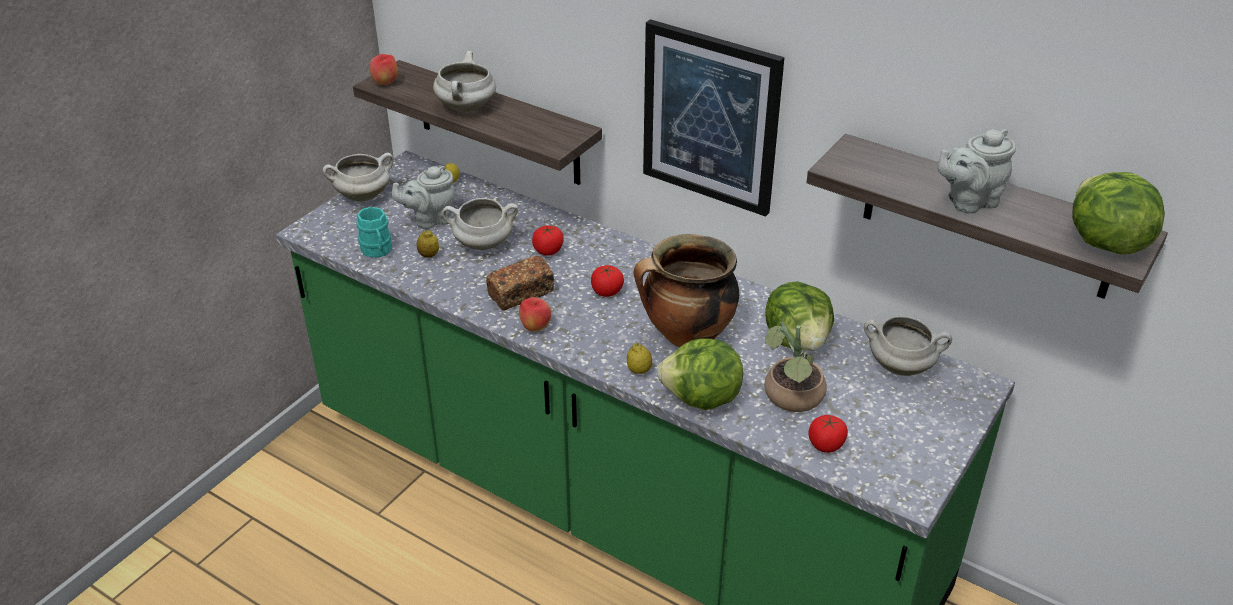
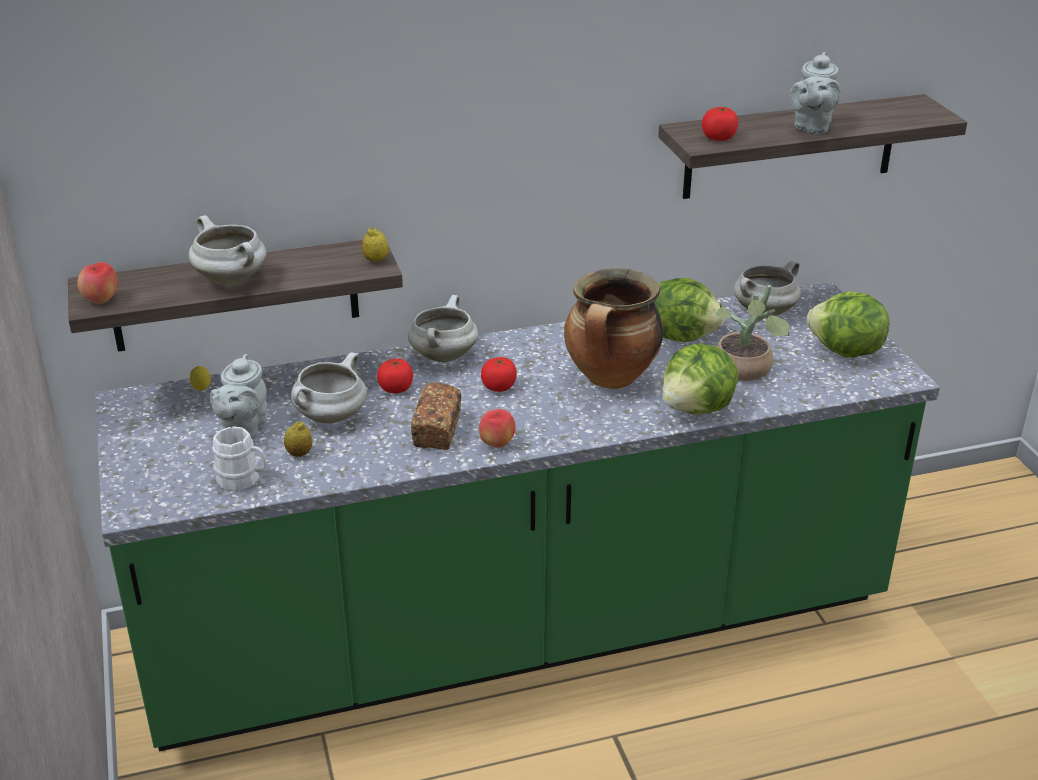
camera: 50 degrees left, 5 degrees down
(363, 196) = (131, 449): white cooking pot -> white cooking pot (443, 355)
(377, 251) = (243, 480): turquoise mug -> white mug
(639, 370) = (625, 420): lemon -> lemon (376, 260)
(710, 117) = (517, 168): picture -> none
(826, 445) = (813, 382): tomato -> tomato (719, 138)
(1104, 243) = (914, 113): lettuce -> lettuce (845, 352)

